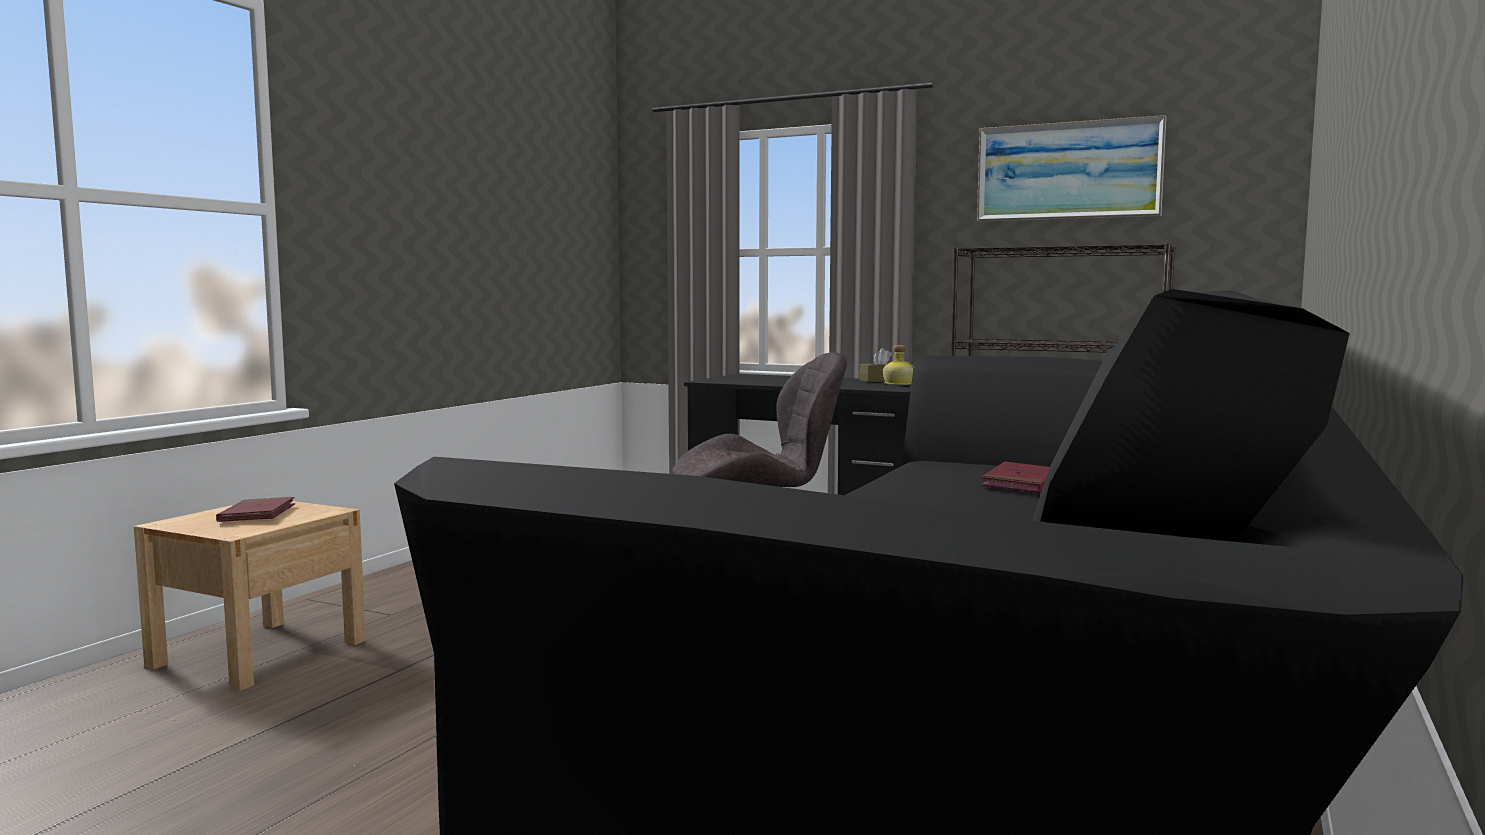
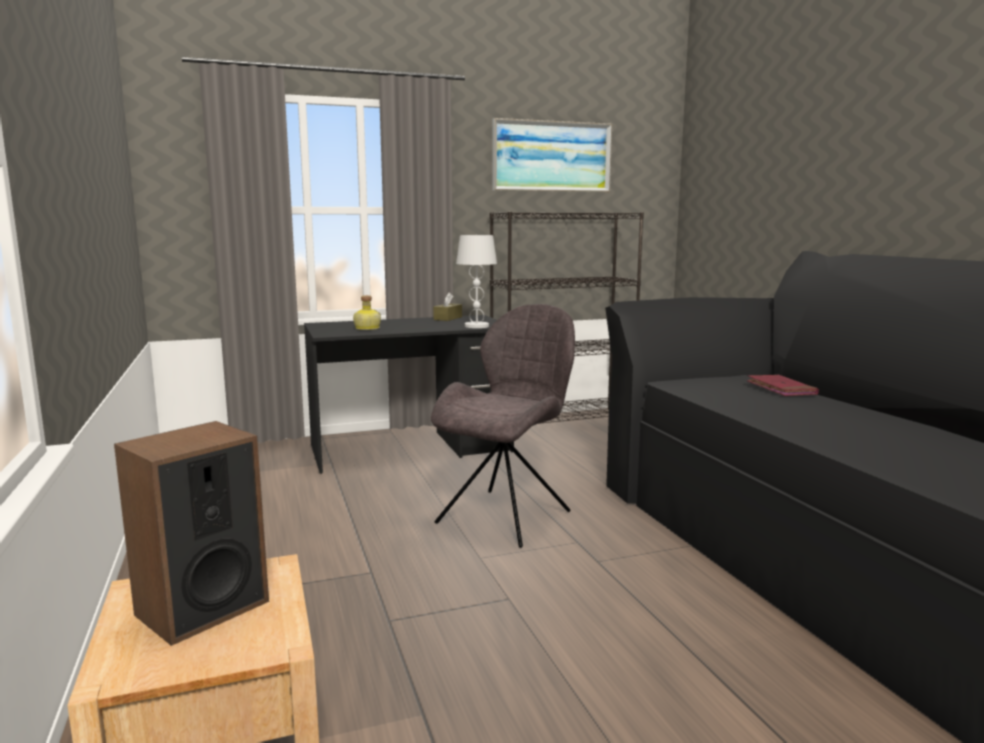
camera: 45 degrees left, 5 degrees up
(257, 514) = (201, 608): red book -> speaker
(869, 387) = (476, 326): none -> white table lamp
(898, 384) = (475, 320): bottle -> bottle (366, 328)

